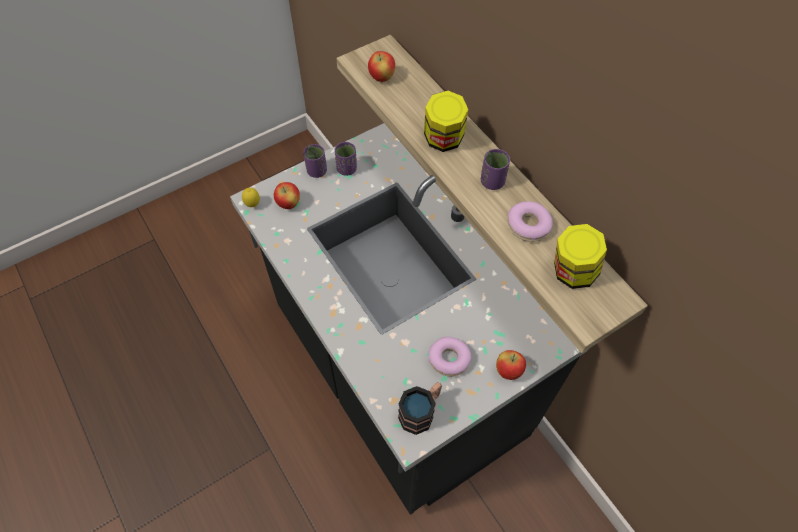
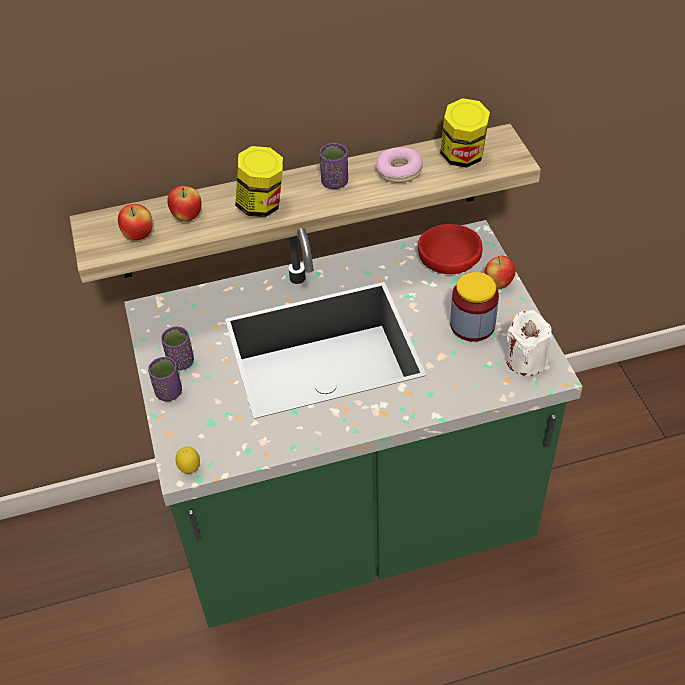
camera: 70 degrees left, 10 degrees down
(289, 204) = (207, 430): apple -> apple (187, 217)
(397, 375) = (351, 522): black counter -> green counter
(421, 411) = (525, 360): mug -> white candle
(449, 359) = (472, 325): donut -> jar
(527, 323) = (449, 256): none -> red bowl

